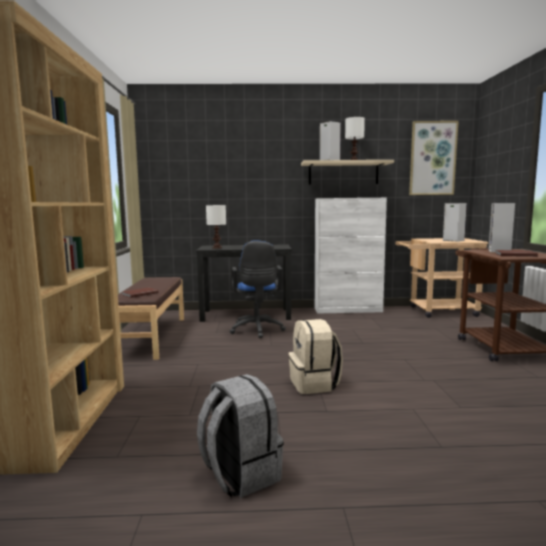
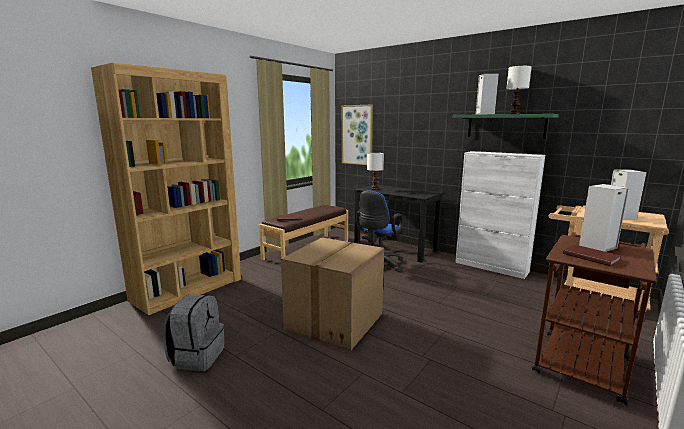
camera: 40 degrees right, 5 degrees up
(314, 384) = (335, 322): beige backpack -> cardboard box
(343, 173) = (505, 126): beige shelf -> green shelf
(432, 158) = (627, 109): picture -> picture (357, 135)

